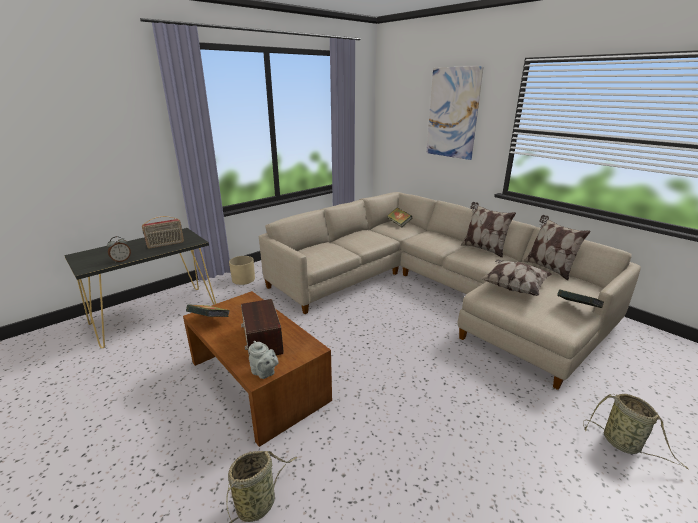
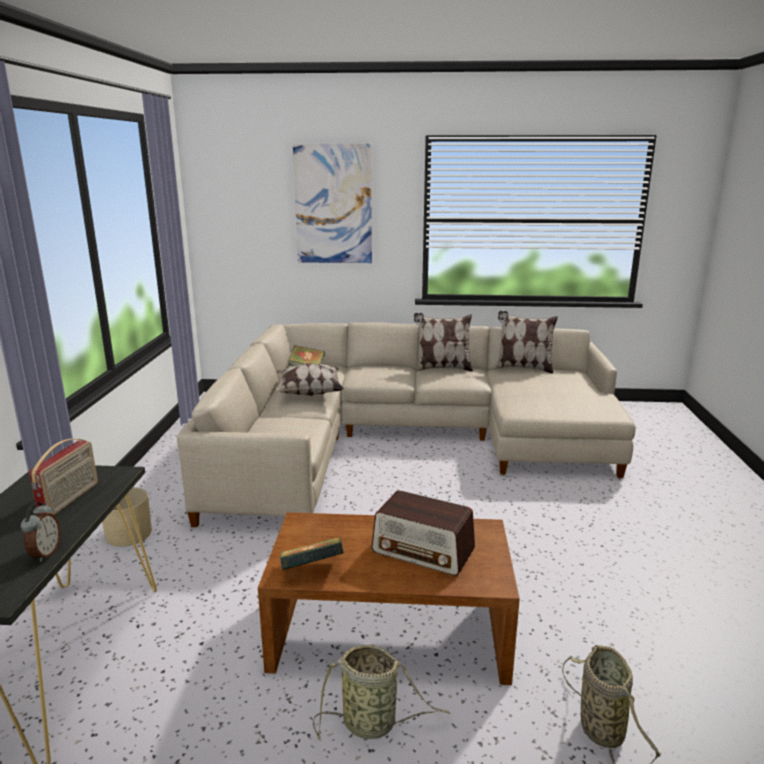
camera: 45 degrees left, 5 degrees down
(264, 373) = (494, 576): grey teapot -> none
(513, 287) = (530, 394): pillow -> pillow (309, 393)
(577, 308) = (598, 393): book -> none
(624, 444) = (704, 493): basket -> basket (373, 724)

